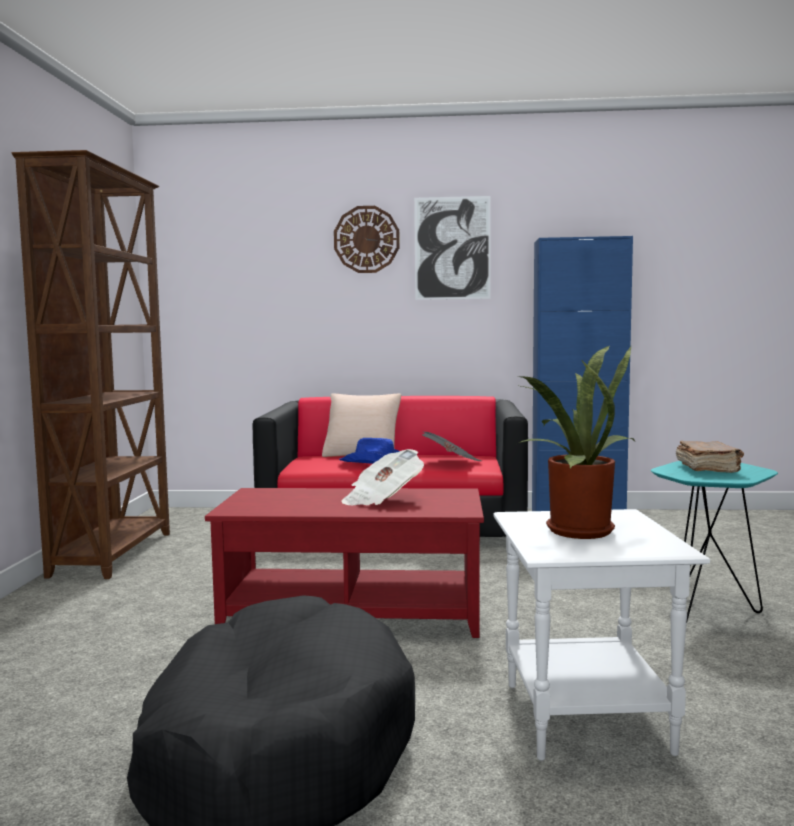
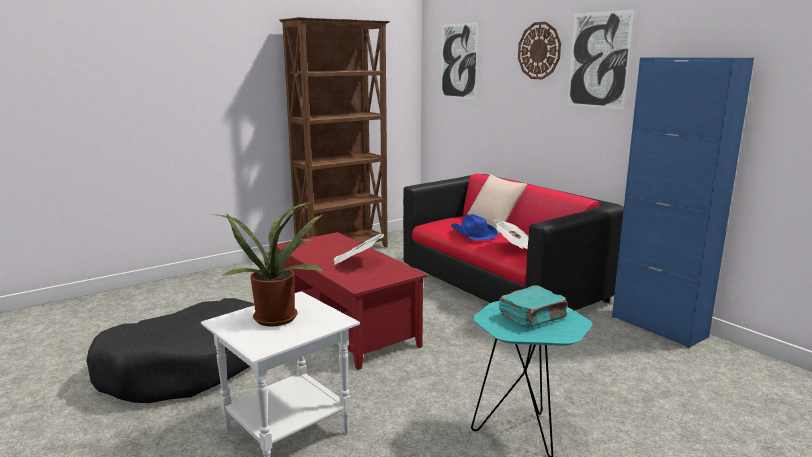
camera: 50 degrees right, 10 degrees up
(223, 255) = (458, 61): none -> picture
(708, 469) = (533, 317): brown book -> turquoise book

